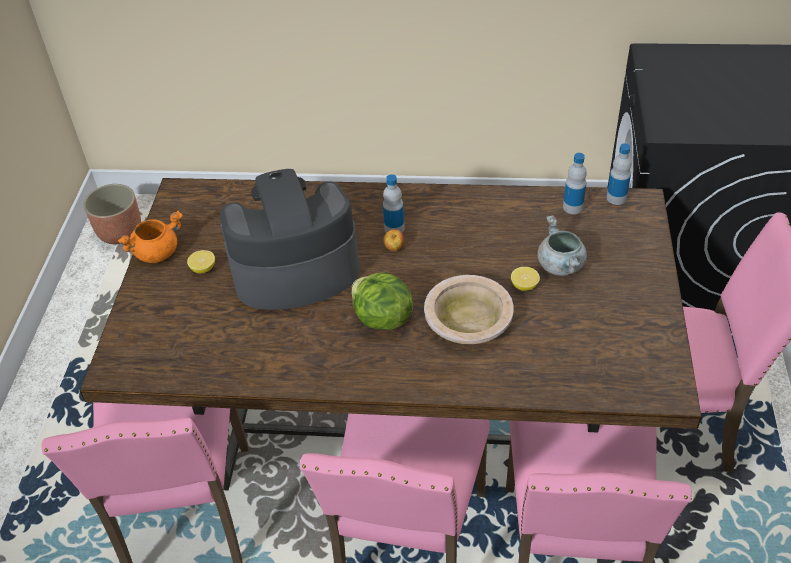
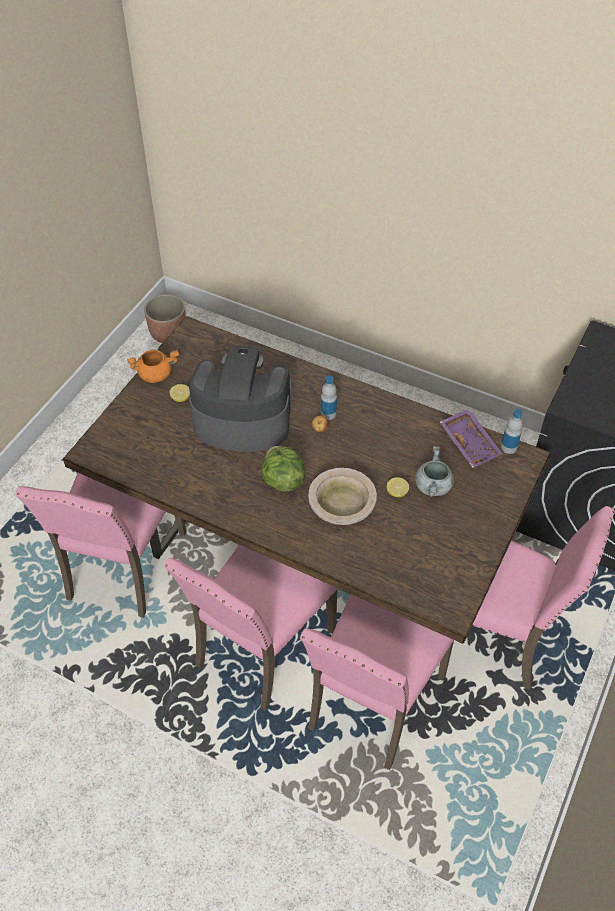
camera: 20 degrees right, 5 degrees up
(573, 207) = (470, 443): bottle -> purple tray

